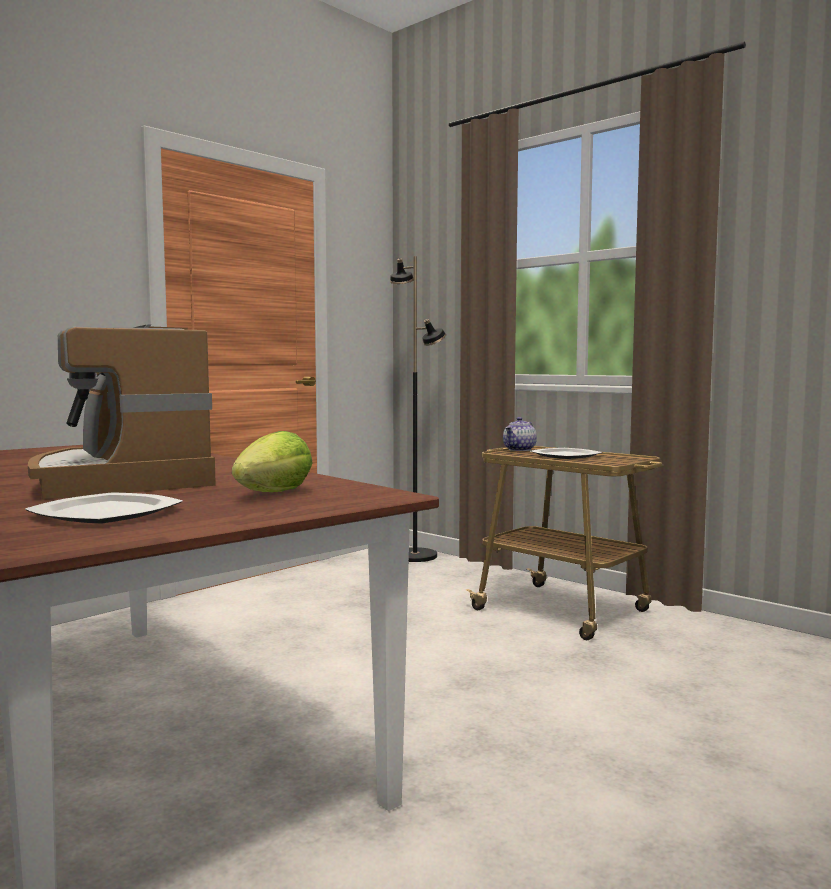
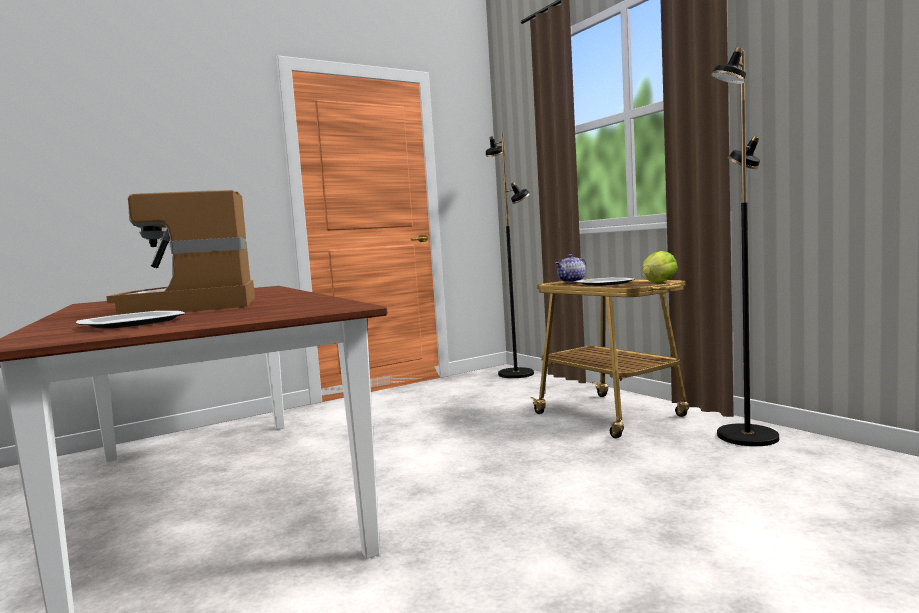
camera: 15 degrees right, 0 degrees up
(274, 493) = (272, 309): lettuce -> lettuce (658, 282)
(724, 635) = (746, 436): none -> black floor lamp

